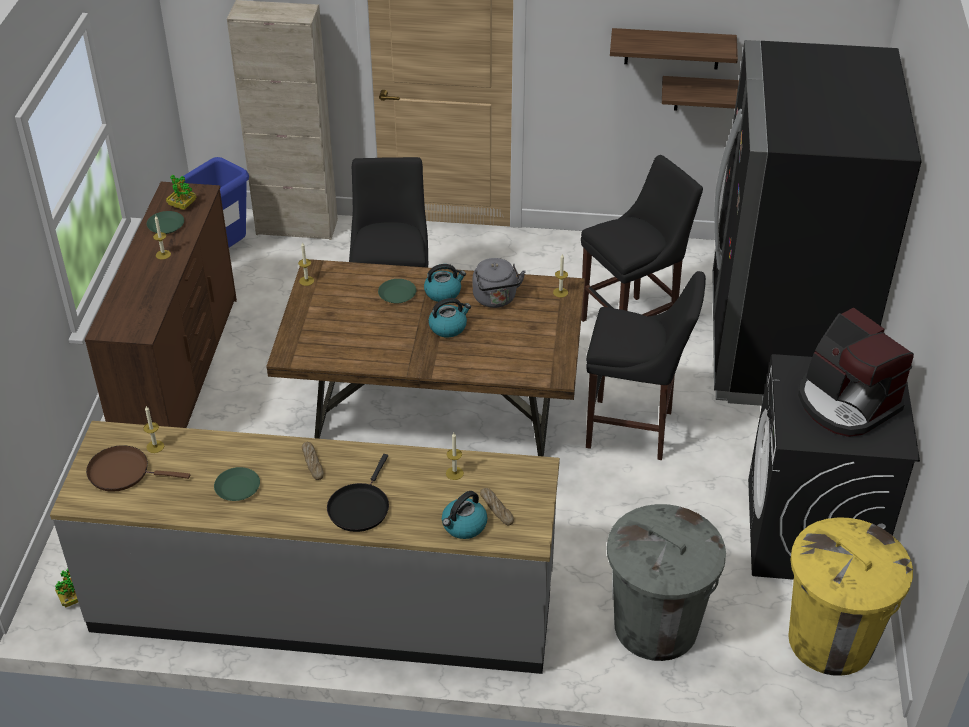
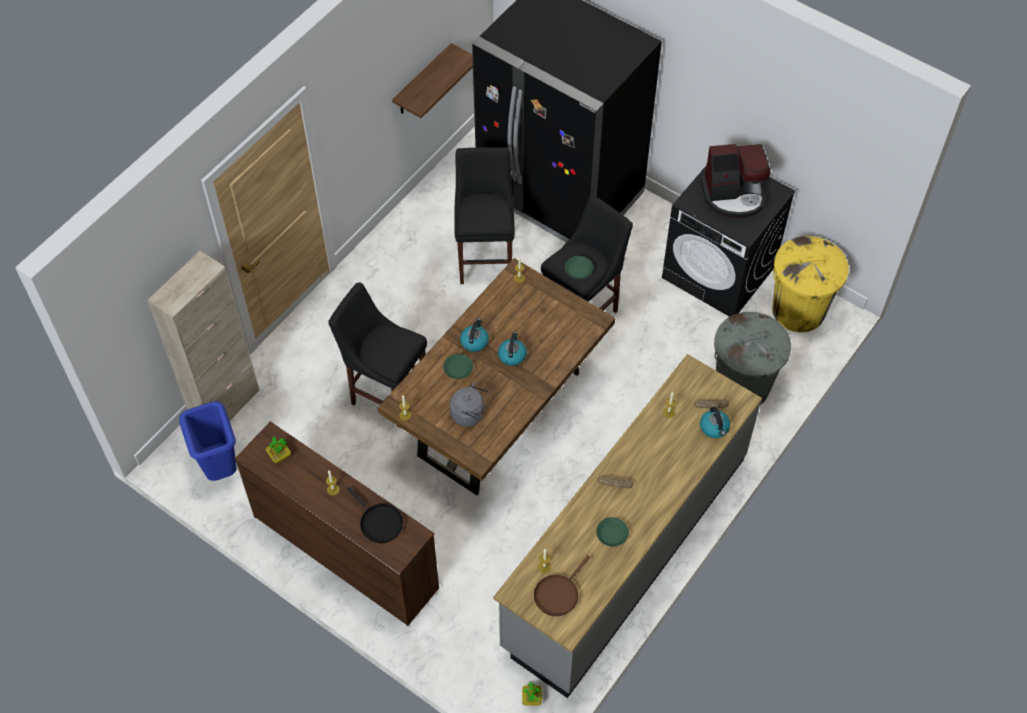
camera: 60 degrees left, 15 degrees up
(165, 226) = (297, 475): green plate -> green plate (578, 269)
(359, 507) = (668, 474): black frying pan -> black frying pan (379, 523)
(496, 299) = (502, 316): grey kettle -> grey kettle (470, 414)
(672, 48) = (393, 79): shelf -> none

